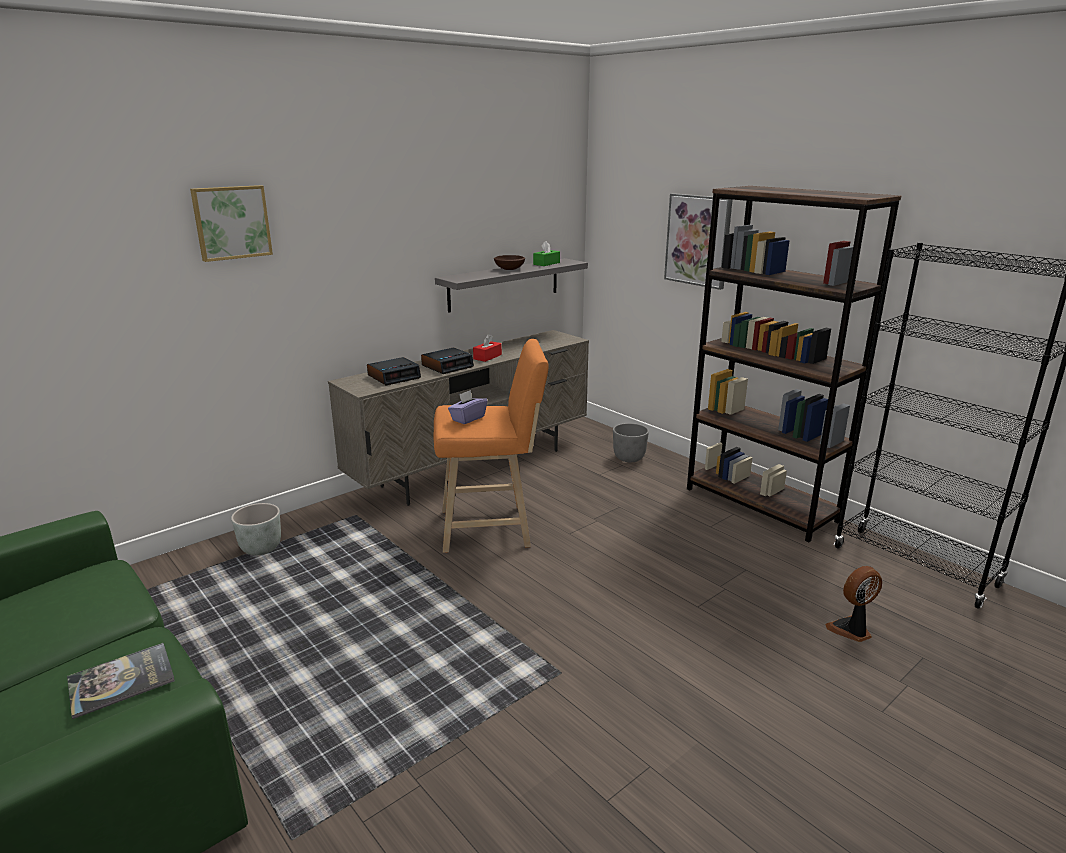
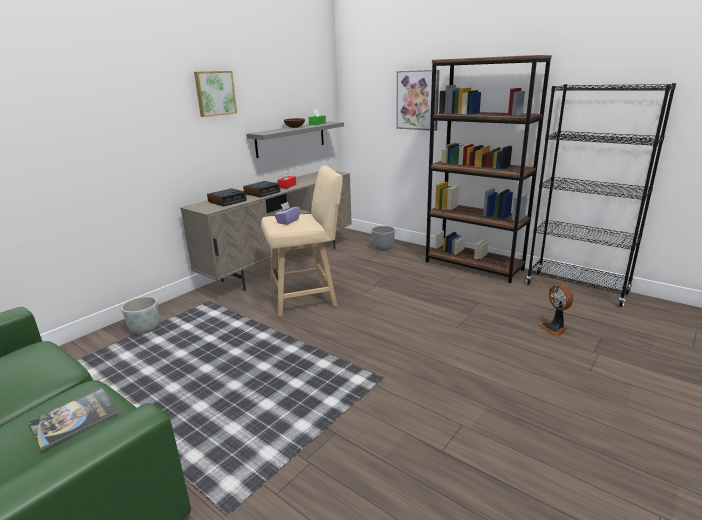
camera: 10 degrees left, 0 degrees up
(231, 222) = (102, 90): picture -> picture (215, 93)
(491, 528) = (307, 298): orange stool -> beige stool
(851, 630) = (554, 328): fan -> fan turned 75 degrees counterclockwise

